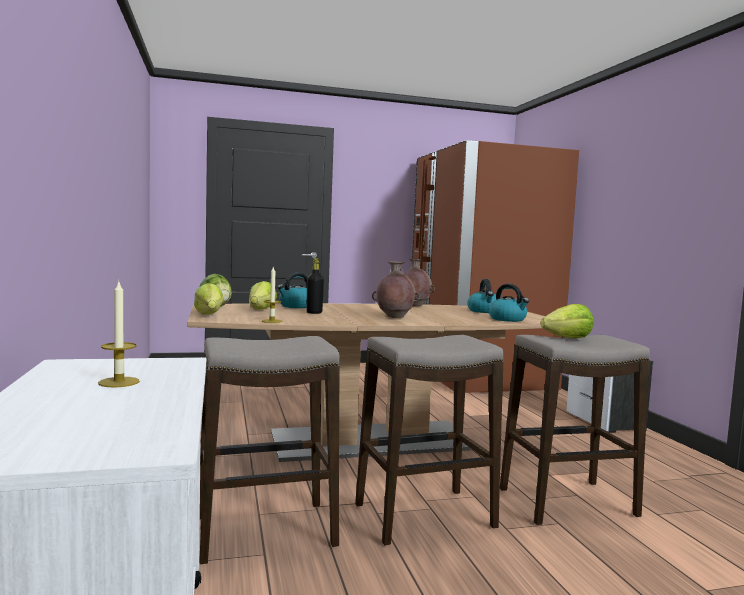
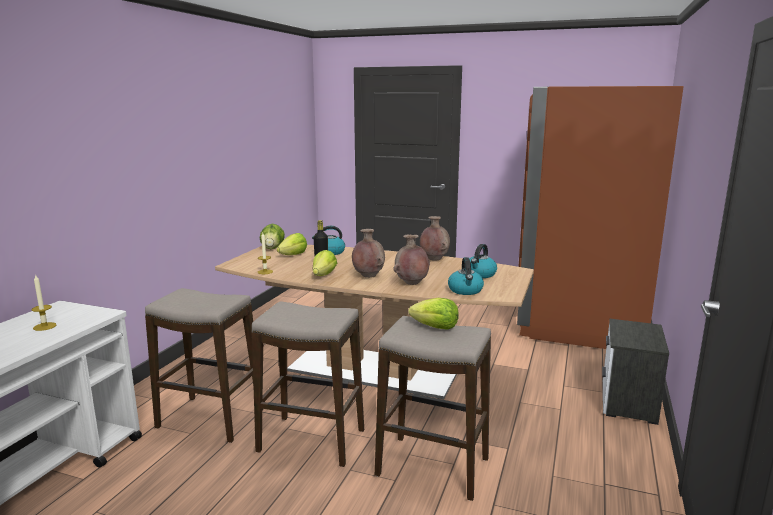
camera: 35 degrees right, 10 degrees up
(209, 314) = (245, 259): lettuce -> lettuce (323, 275)
(449, 318) = (411, 283): none -> brown vase

